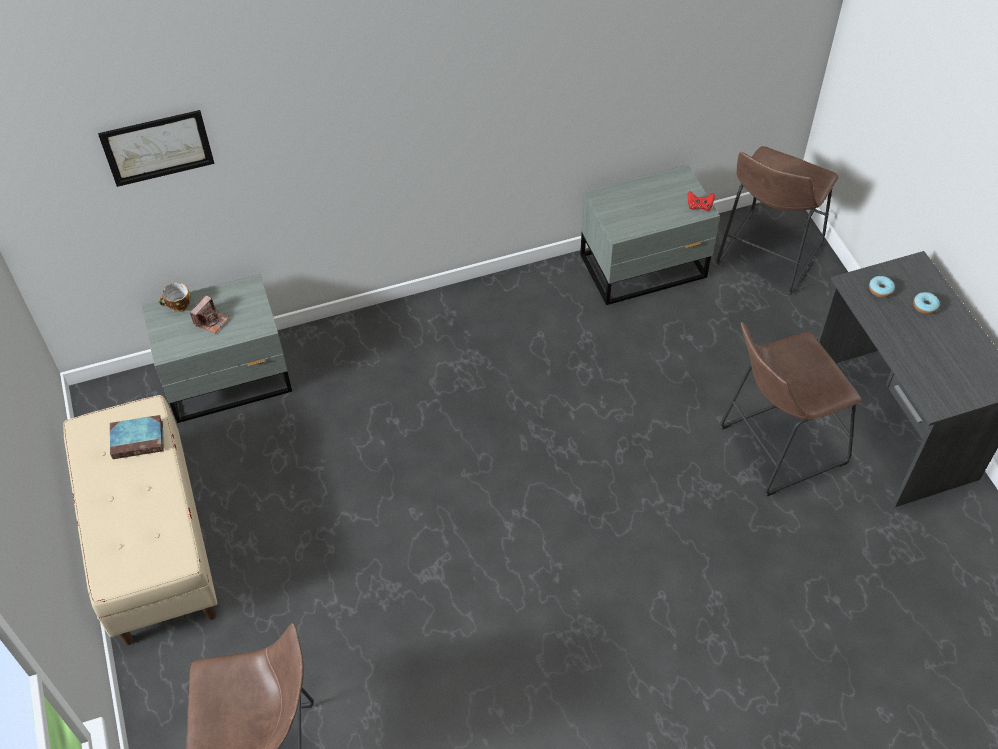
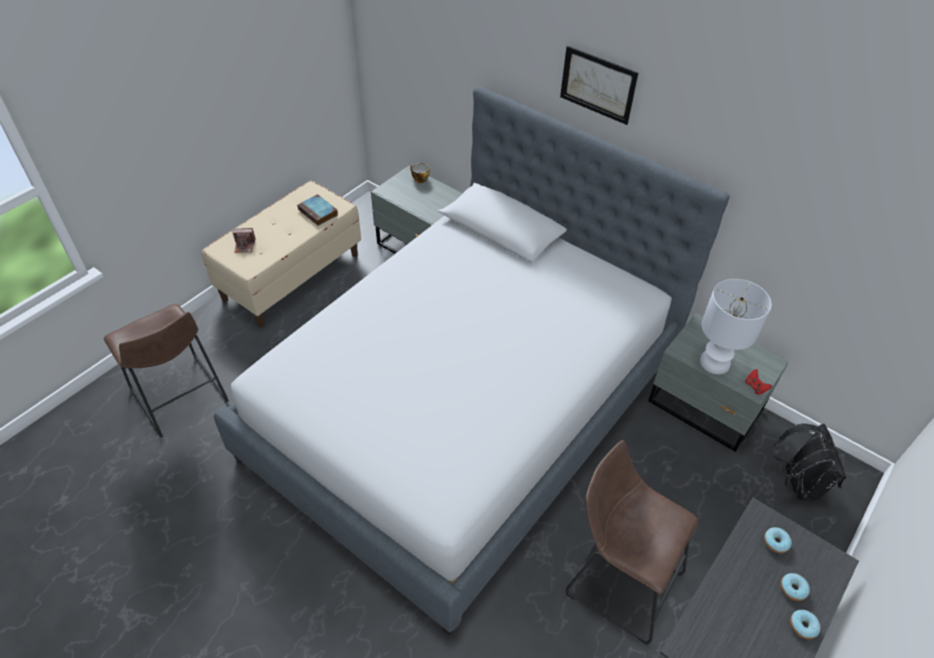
camera: 55 degrees right, 5 degrees down
(157, 147) = (442, 62): picture -> picture (598, 85)
(211, 321) = (420, 196): camera -> camera (245, 246)
(500, 464) = (464, 407): none -> bed
(653, 216) = (715, 363): none -> white table lamp
(766, 256) = (797, 483): brown stool -> black backpack
(957, 321) = (803, 626): none -> donut

